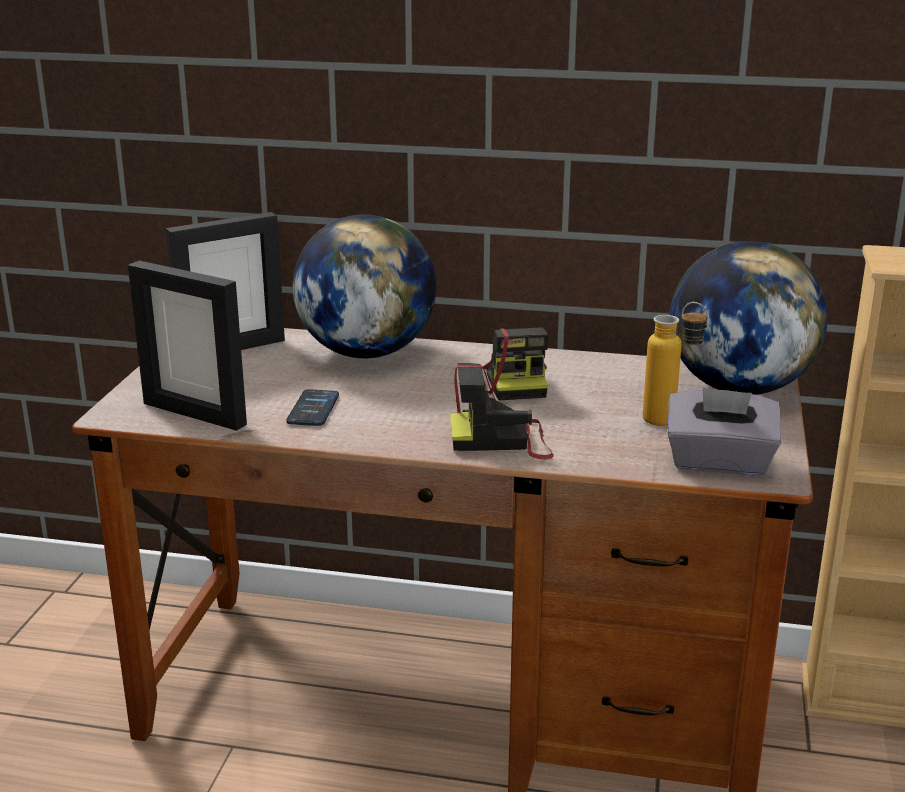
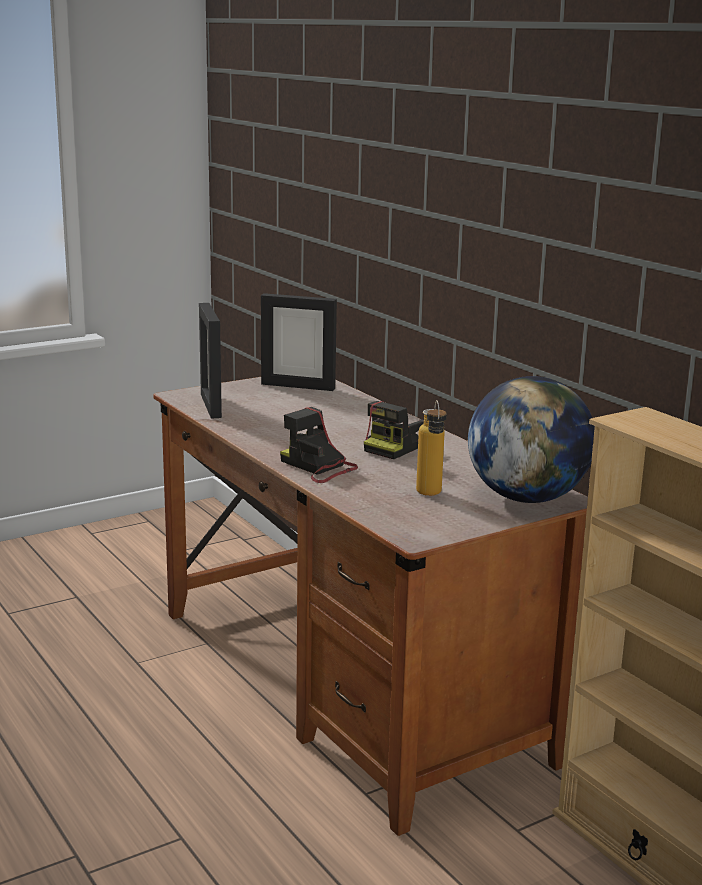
camera: 45 degrees right, 5 degrees down
(313, 409) = (266, 422): phone -> none
(366, 352) = (359, 409): globe -> none
(719, 462) = (403, 520): grey tissue box -> none

